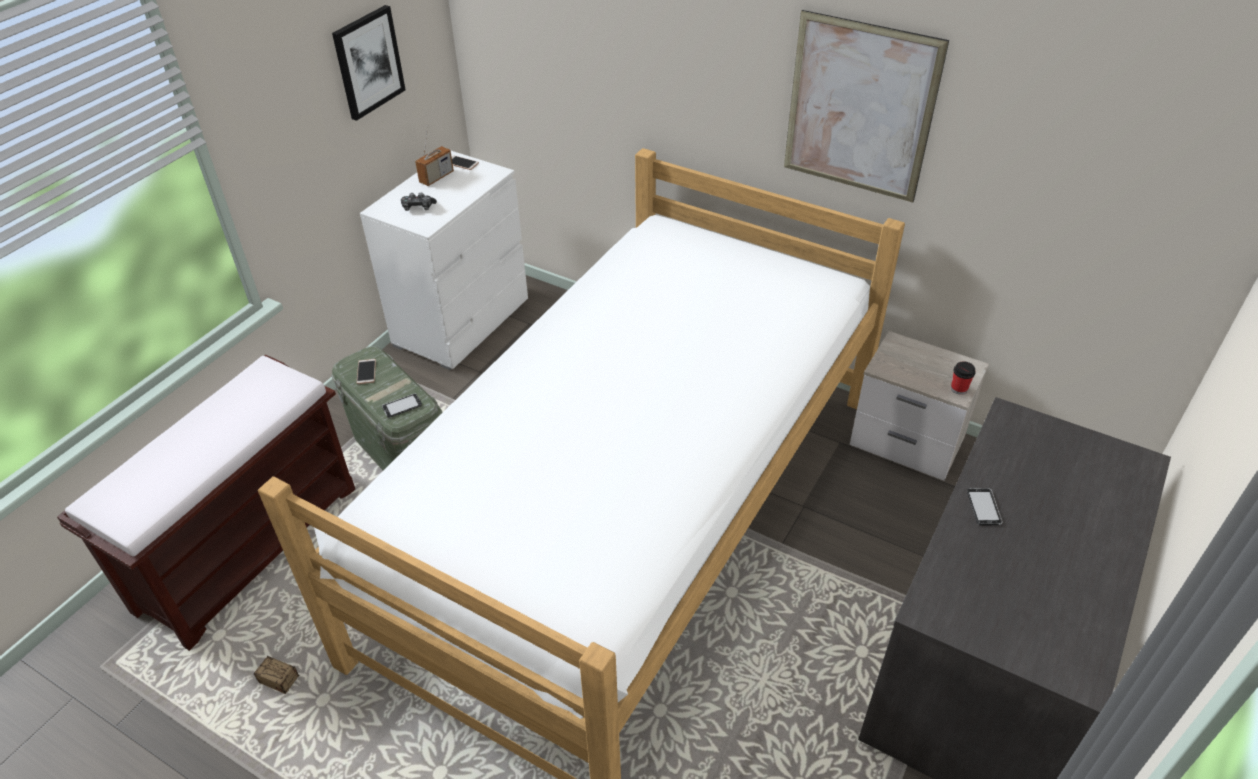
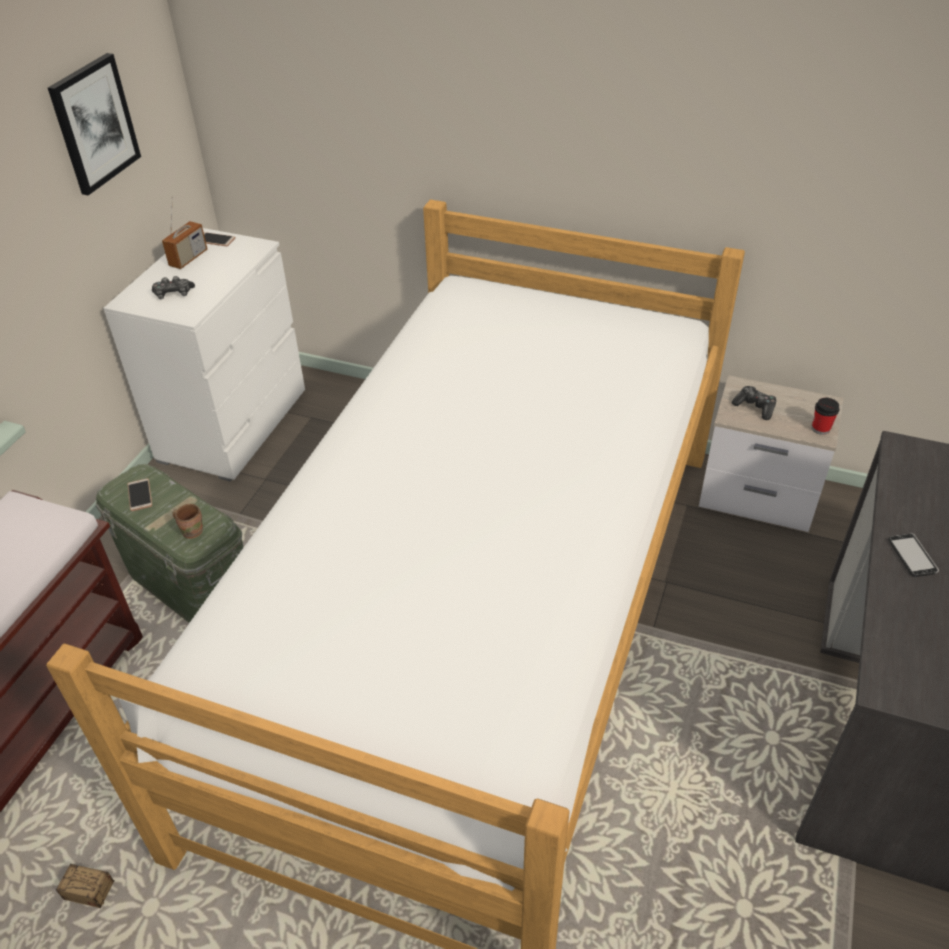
camera: 10 degrees left, 0 degrees up
(402, 406) = (192, 531): phone -> brown mug
(859, 108) = (687, 124): picture -> none
(904, 362) = (755, 407): none -> game controller

